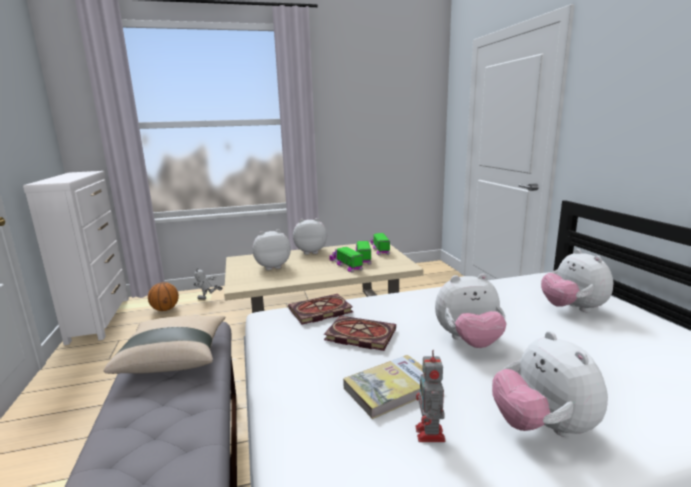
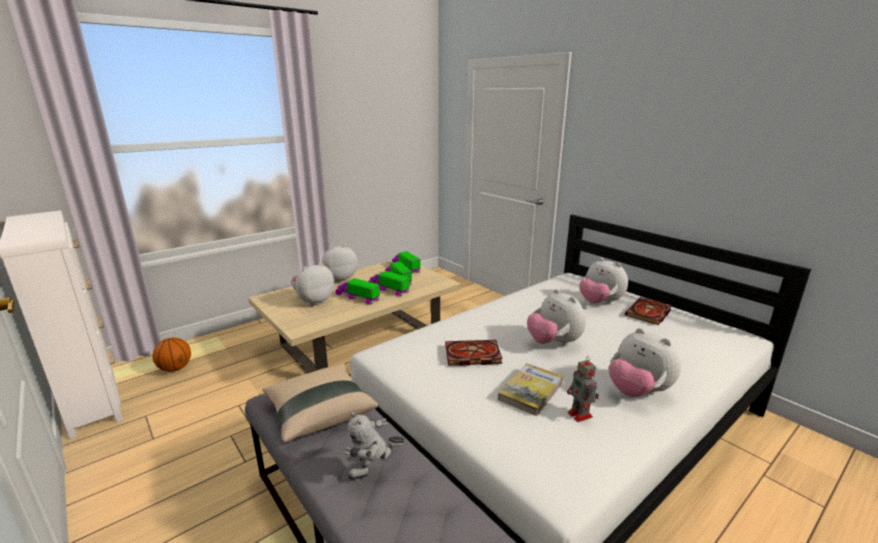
camera: 25 degrees left, 5 degrees up
(208, 299) = (221, 347): toy robot -> toy robot (374, 473)
(311, 268) = (357, 297): none -> toy truck
(319, 312) = (420, 341): book -> book (648, 313)
(468, 341) = (553, 343): plush toy -> plush toy turned 90 degrees clockwise

